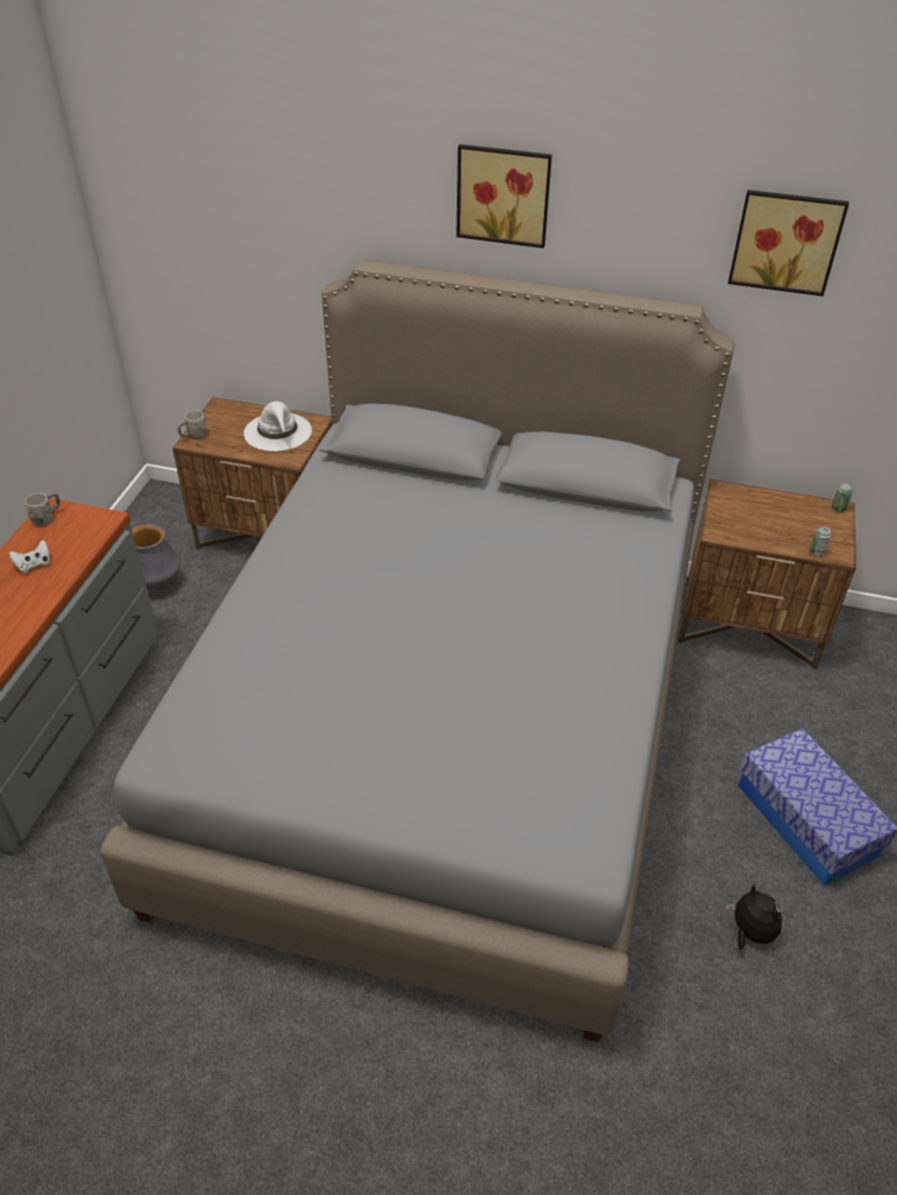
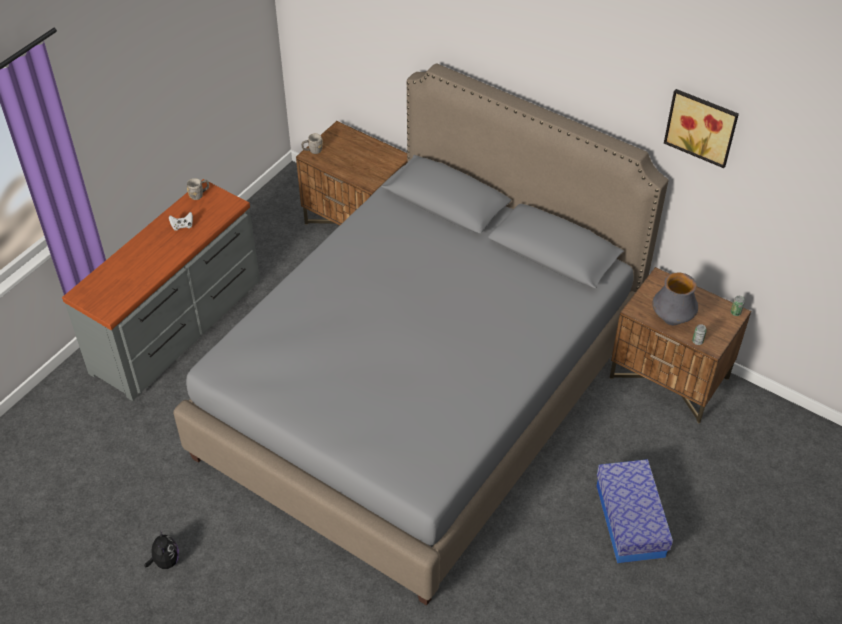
camera: 20 degrees right, 5 degrees up
(157, 584) = (270, 244): vase -> vase (671, 319)
(278, 432) = (369, 159): white hat -> none
(504, 194) = (527, 48): picture -> none
(750, 932) = (552, 575): plush toy -> plush toy (165, 561)

